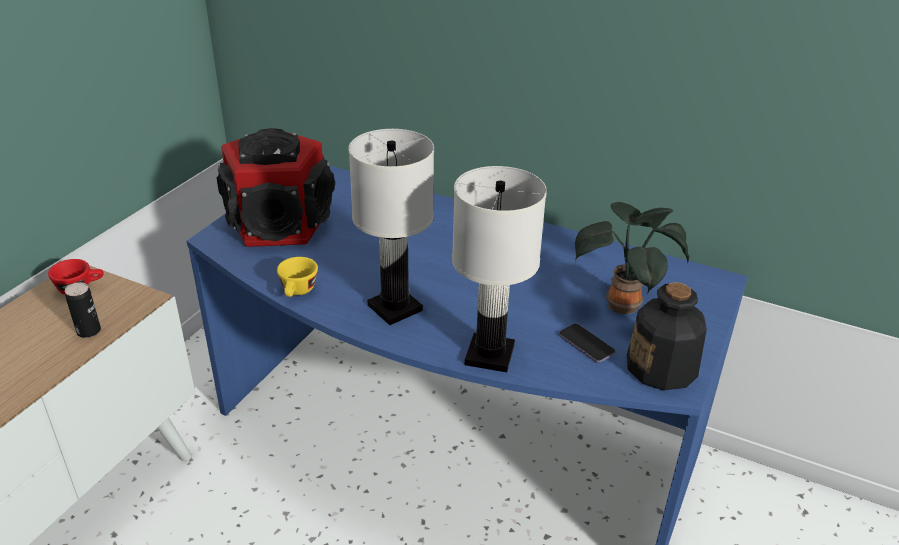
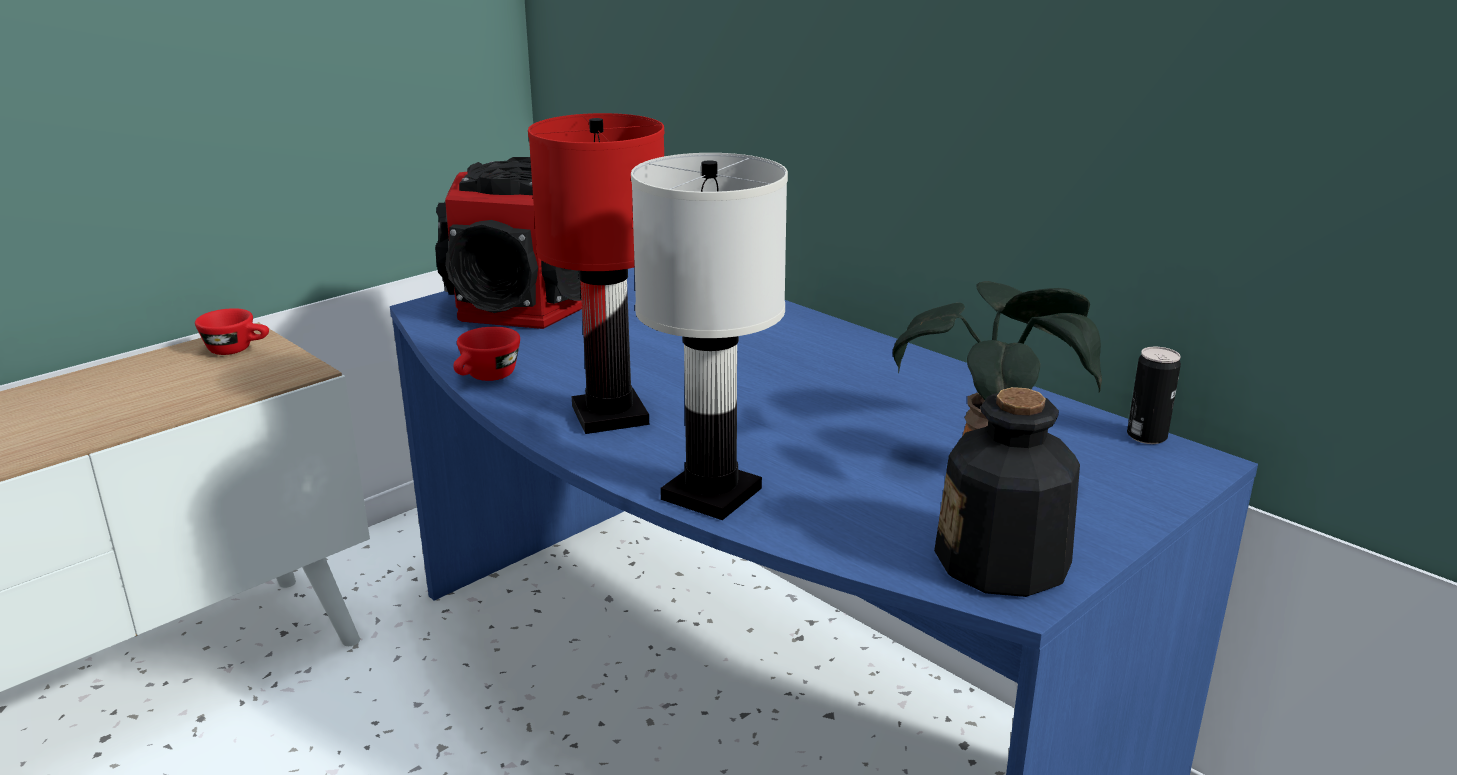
camera: 20 degrees right, 10 degrees down
(89, 331) = (207, 395): can -> can (1146, 436)
(298, 292) = (486, 378): yellow cup -> red cup
(396, 308) = (611, 416): white table lamp -> red table lamp
(586, 344) = (886, 507): phone -> none

